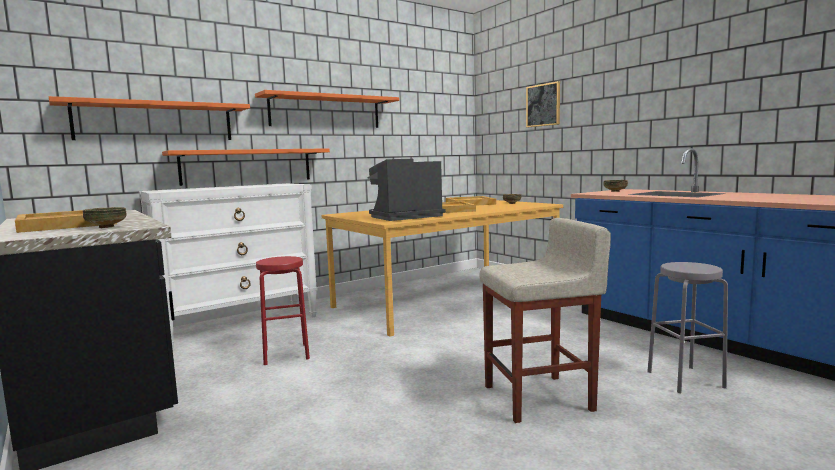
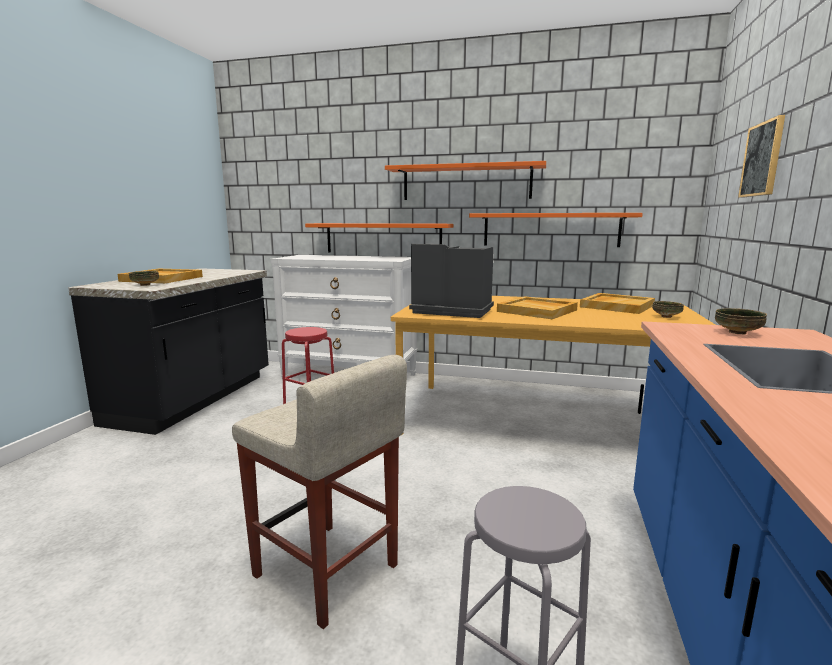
camera: 50 degrees right, 5 degrees up
(155, 122) = (314, 199): orange shelf -> orange shelf (550, 229)

